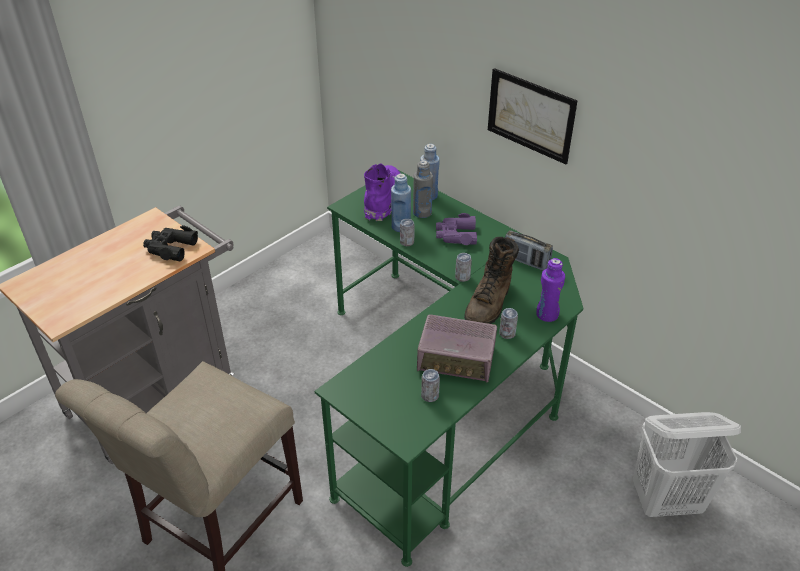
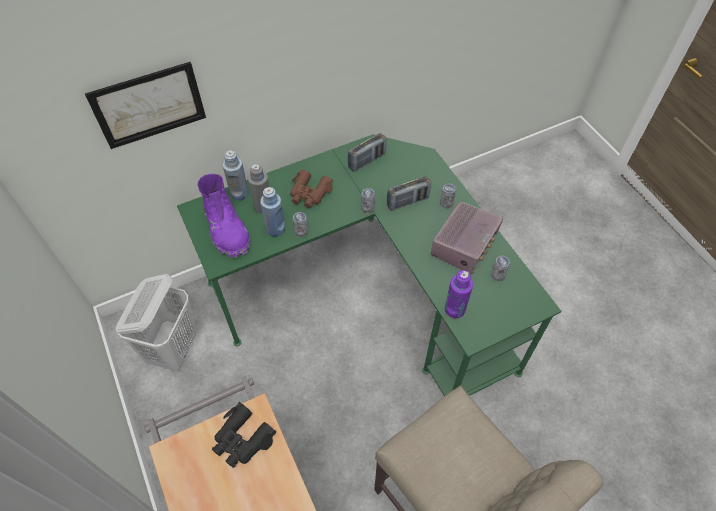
camera: 70 degrees left, 15 degrees up
(383, 200) = (227, 230): purple boot -> purple boot turned 150 degrees counterclockwise
(456, 235) = (309, 193): purple binoculars -> brown binoculars
(489, 303) = (407, 202): brown boot -> radio
(530, 115) = (310, 56): picture -> picture (149, 105)
(547, 314) = (434, 172): purple bottle -> purple bottle (454, 309)
(666, 501) = (510, 203): white laundry basket -> white laundry basket (174, 348)

